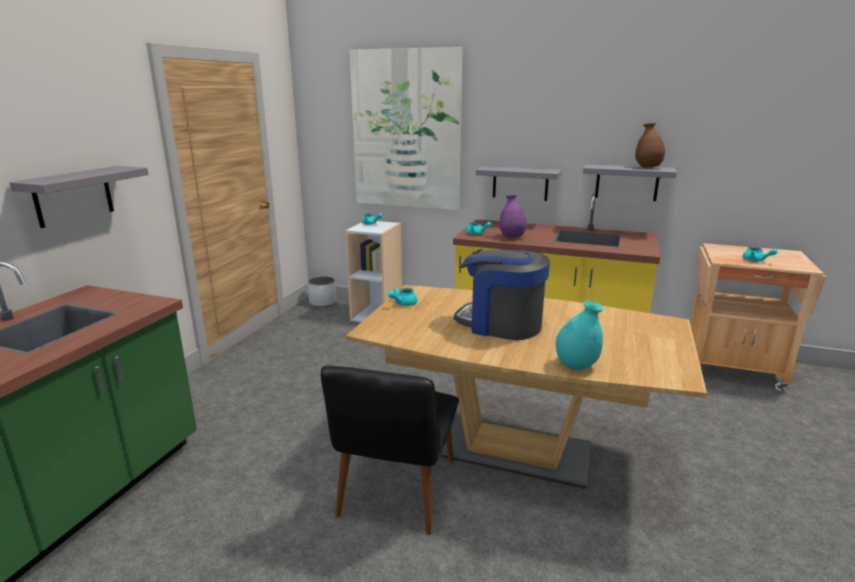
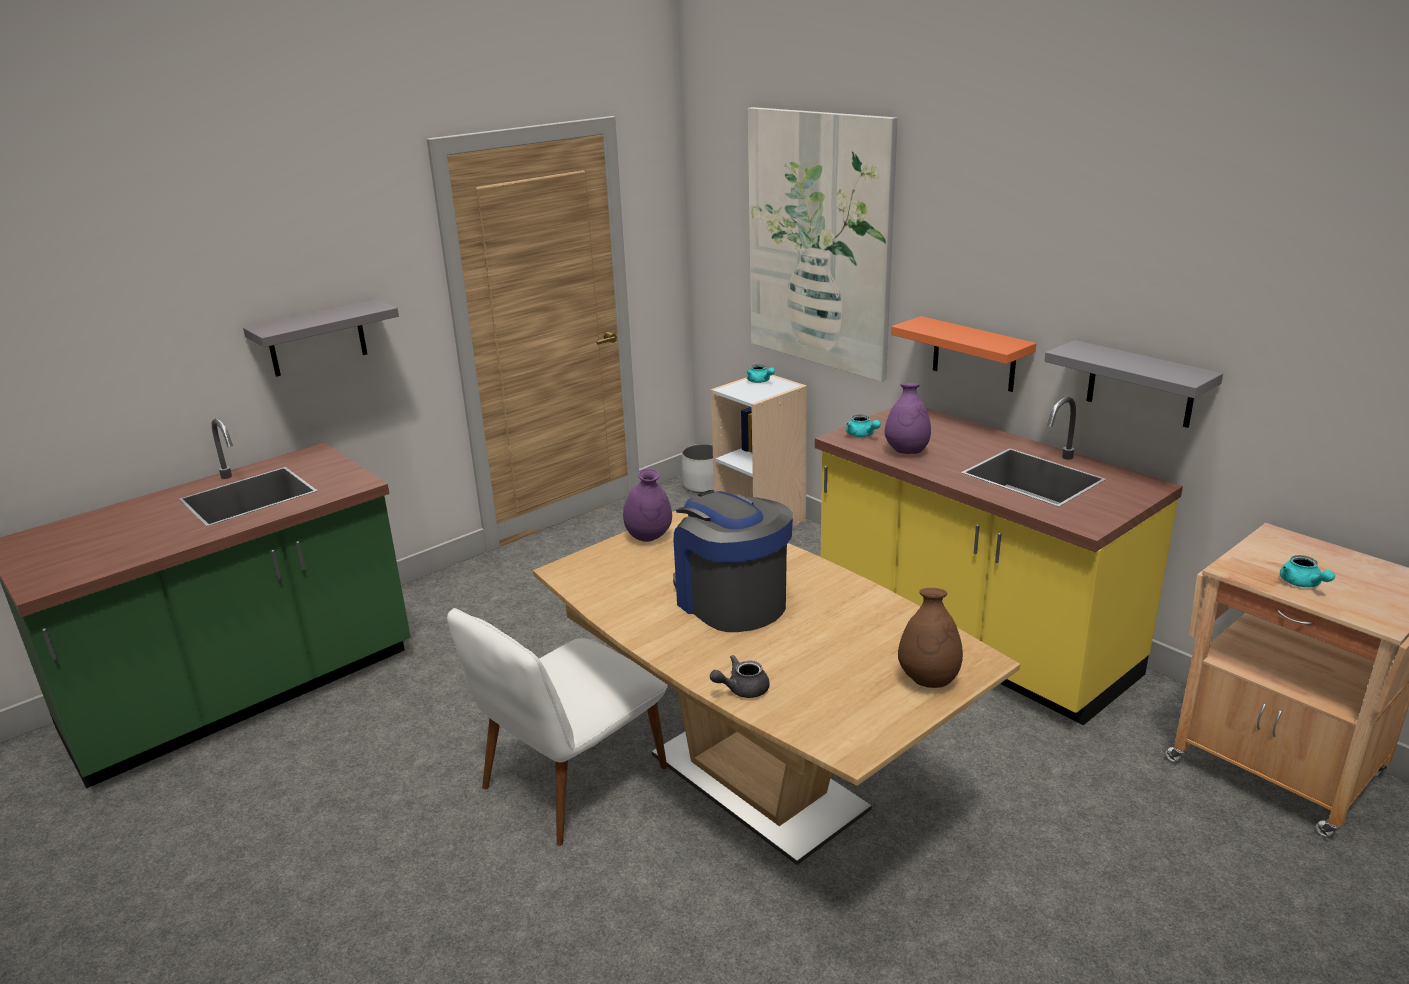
camera: 30 degrees right, 5 degrees up
(398, 486) = (575, 777): black chair -> white chair
(403, 304) = (648, 537): turquoise teapot -> purple vase
(520, 183) = (974, 354): grey shelf -> orange shelf
(576, 366) = (742, 689): turquoise vase -> grey teapot
(647, 167) = (1165, 367): brown vase -> brown vase (928, 680)

